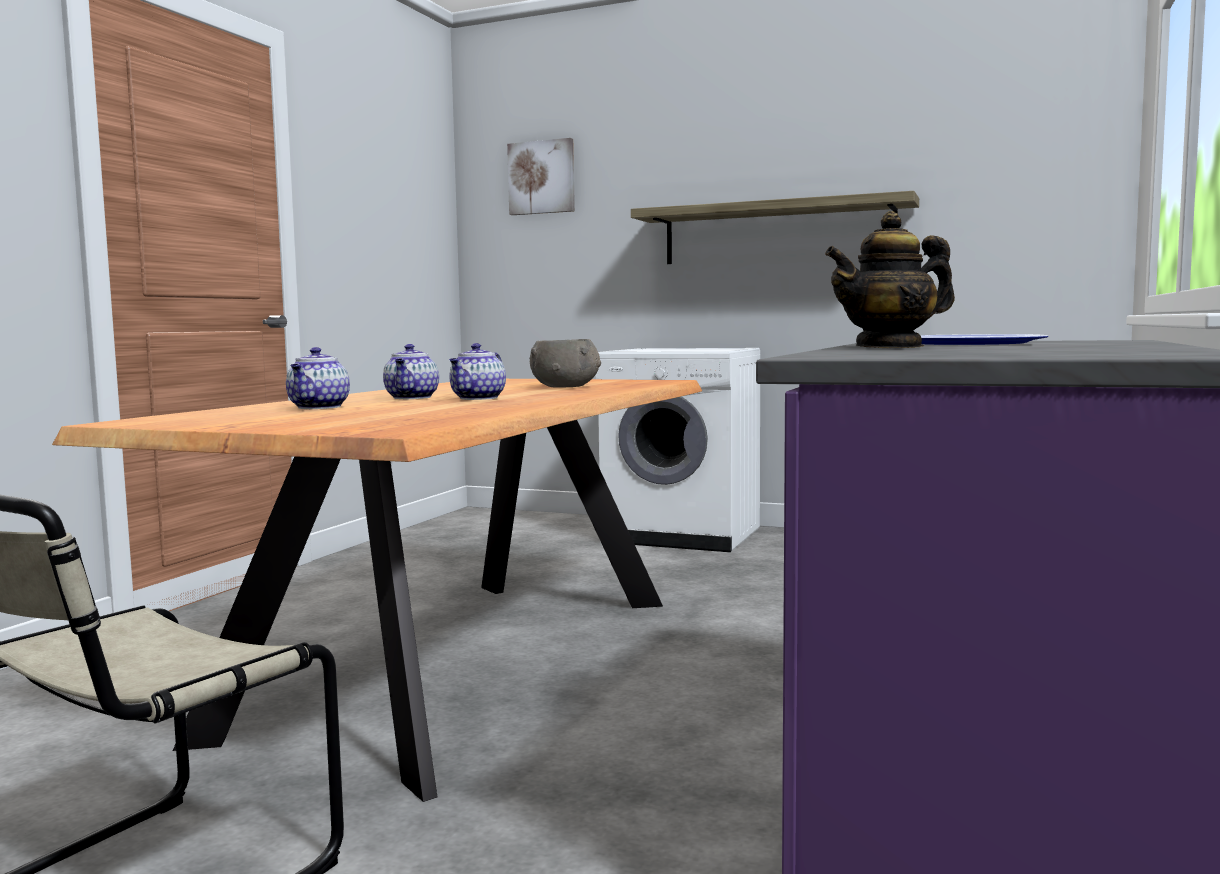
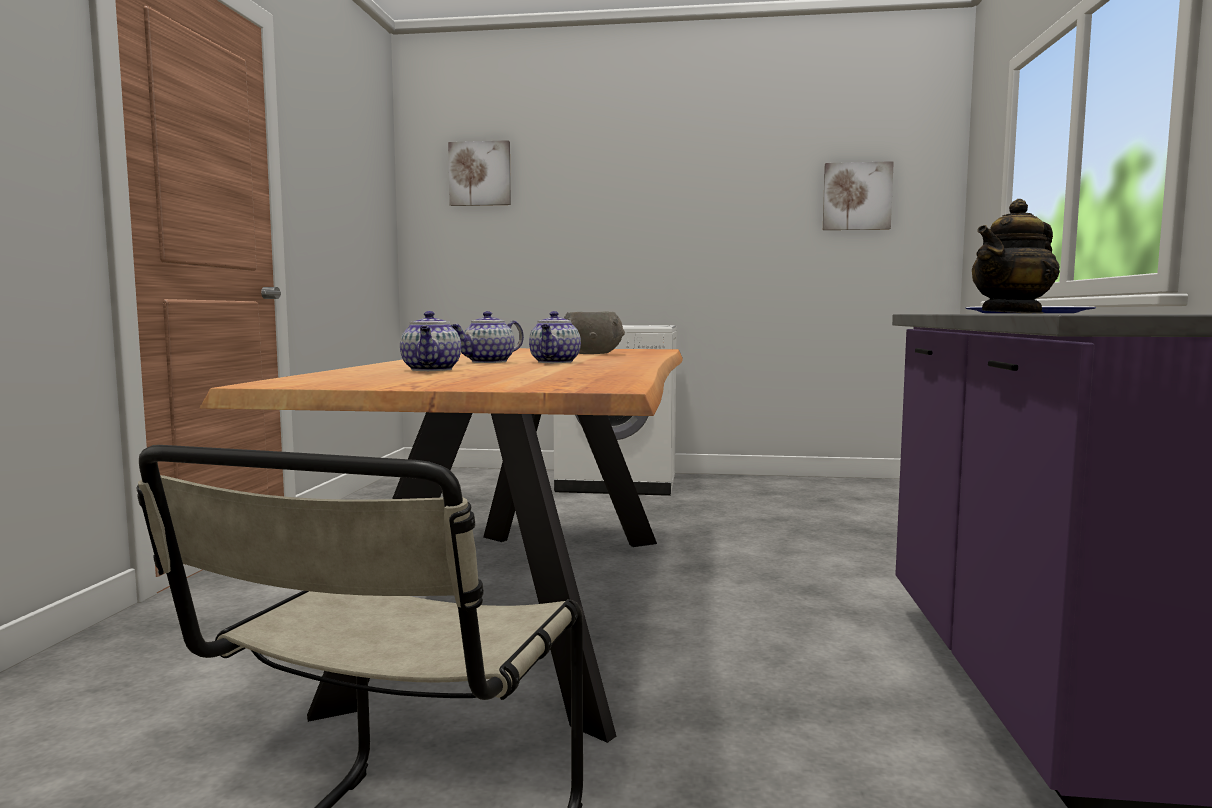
camera: 15 degrees left, 0 degrees up
(412, 398) = (488, 362): teapot -> teapot turned 60 degrees clockwise
(777, 233) = (689, 230): shelf -> none
(987, 182) = (857, 196): none -> picture

